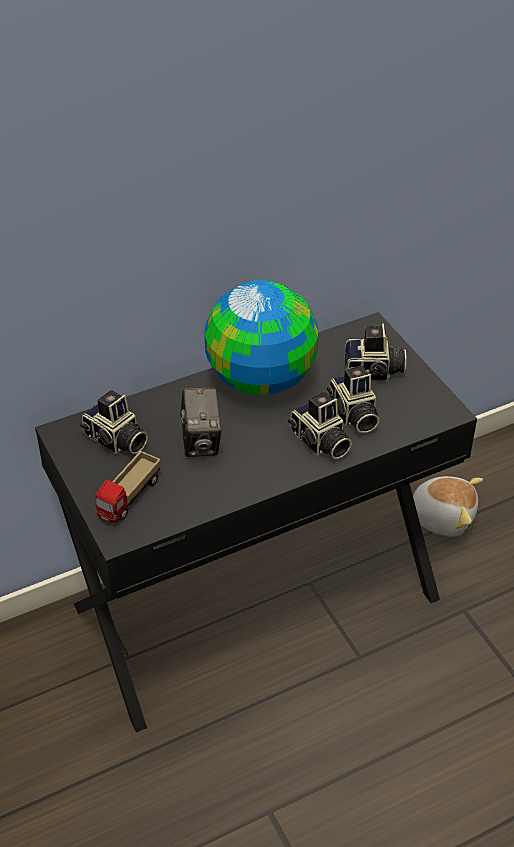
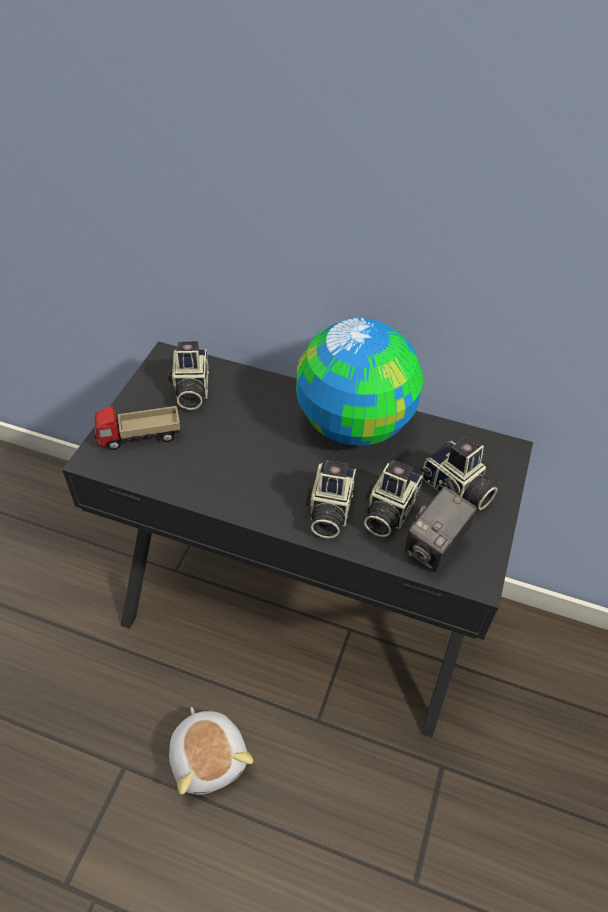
camera: 45 degrees right, 5 degrees up
(201, 442) = (243, 437): camera -> camera (434, 548)
(442, 516) = (515, 673): plush toy -> plush toy (209, 757)

